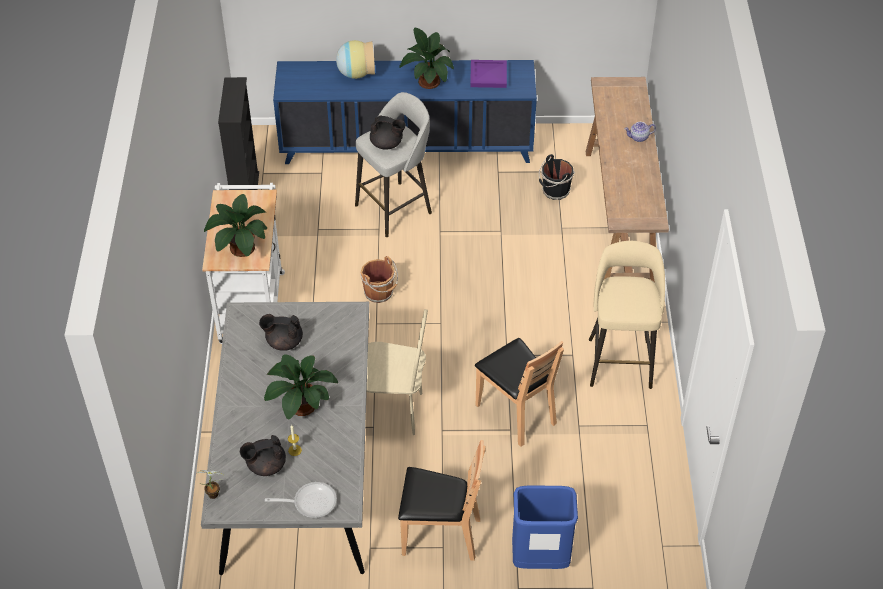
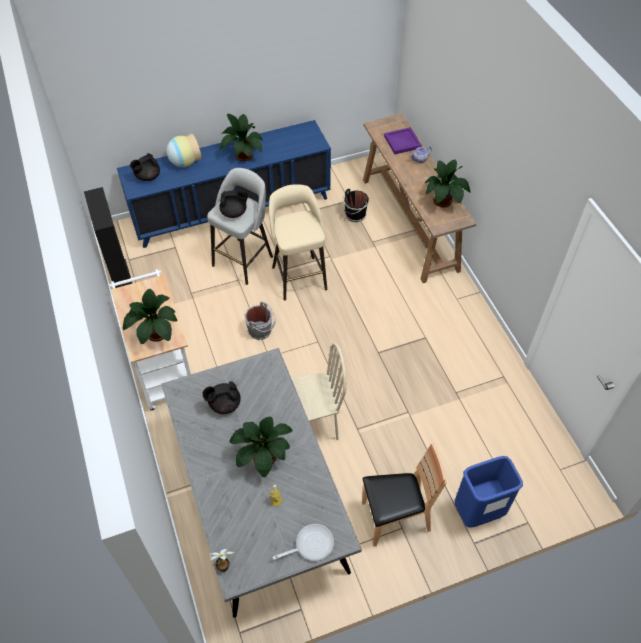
camera: 20 degrees left, 5 degrees up
(265, 465) = (257, 523): black teapot -> black teapot (147, 177)
(379, 293) = (261, 331): brown bucket -> grey bucket
(487, 76) = (286, 140): purple tray -> purple tray (402, 142)
(516, 412) = (406, 396): brown chair -> none
(620, 361) = (461, 332): beige stool -> beige stool (299, 277)
(641, 194) = (443, 202): none -> potted plant

